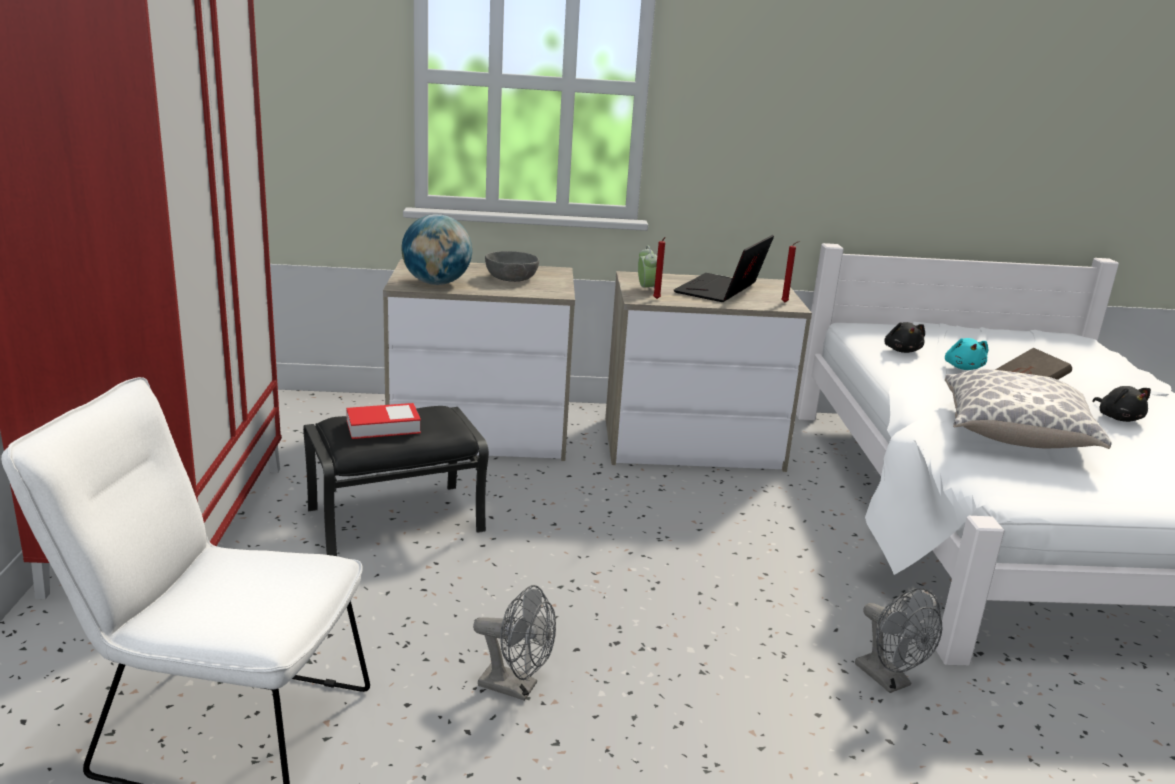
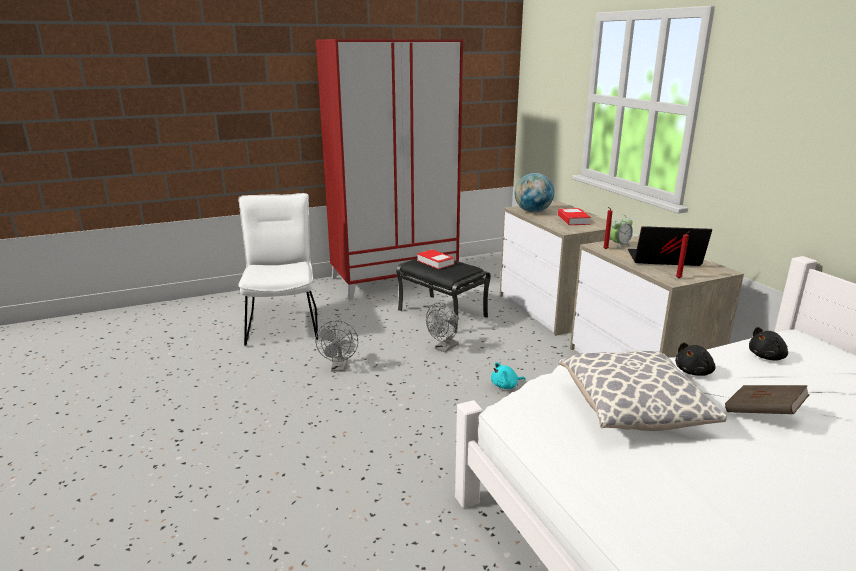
camera: 70 degrees right, 0 degrees up
(511, 278) = (573, 220): grey bowl -> book
(889, 680) = (421, 474): grey fan -> grey fan (444, 348)
(963, 367) = (773, 384): turquoise plush toy -> turquoise plush toy (506, 386)
(1118, 418) = (781, 471): black plush toy -> black plush toy (694, 372)

